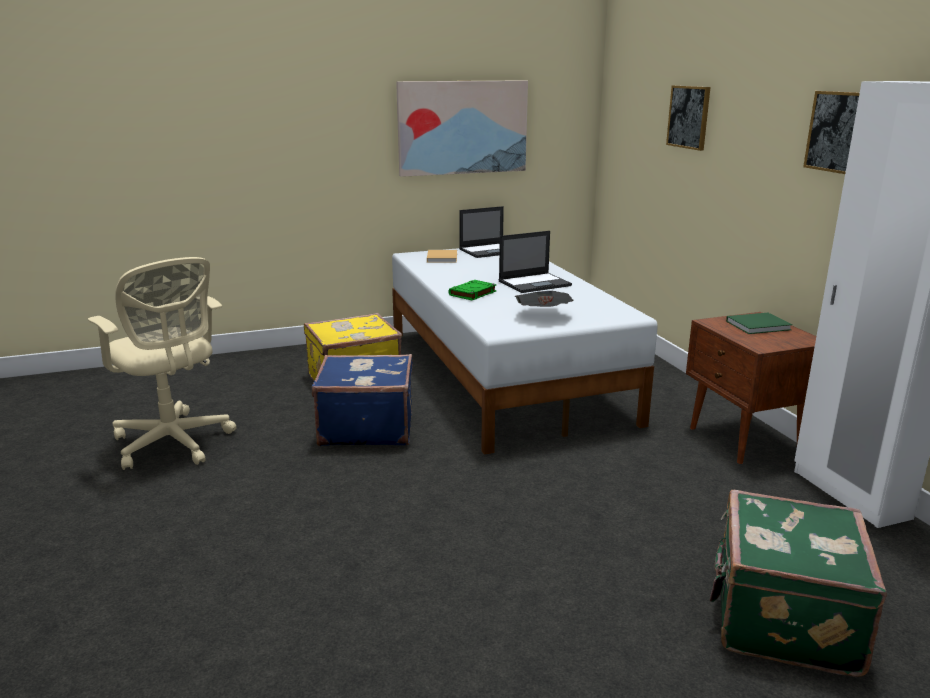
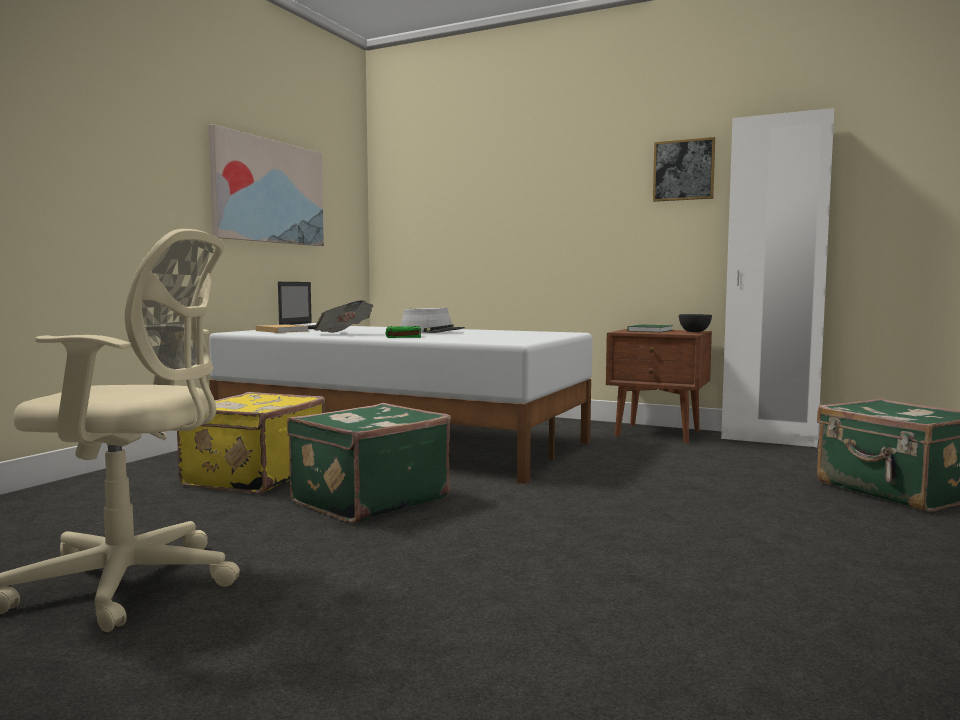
camera: 45 degrees left, 15 degrees down
(366, 427) = (367, 500): blue suitcase -> green suitcase
(535, 283) = (432, 331): laptop -> grey hat
(543, 315) = (510, 336): newspaper -> newspaper (343, 334)
(689, 117) = (503, 183): picture -> none
(794, 342) = (694, 332): none -> grey bowl

